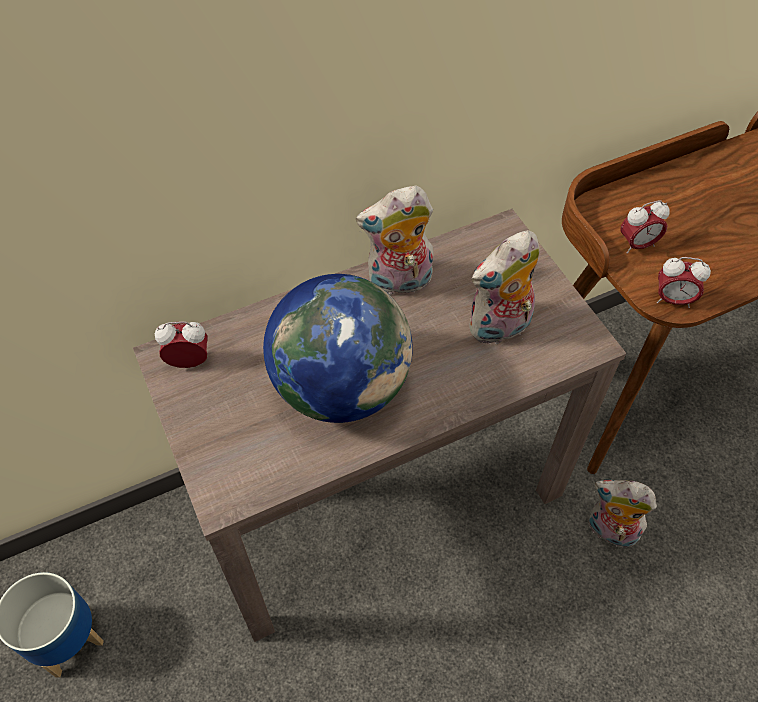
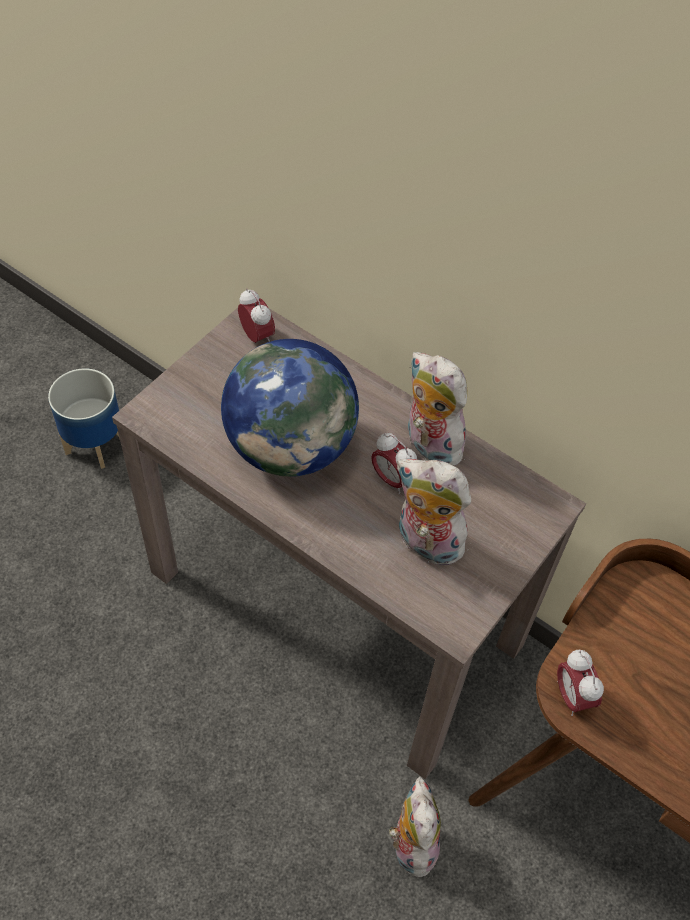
camera: 60 degrees right, 0 degrees up
(637, 245) = (626, 640): alarm clock -> alarm clock (392, 479)

